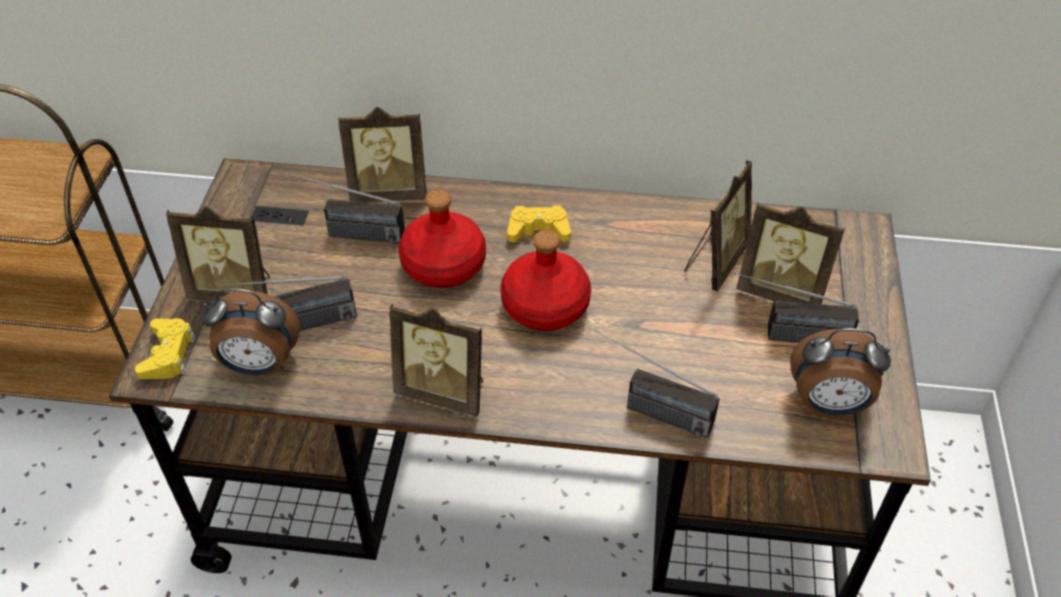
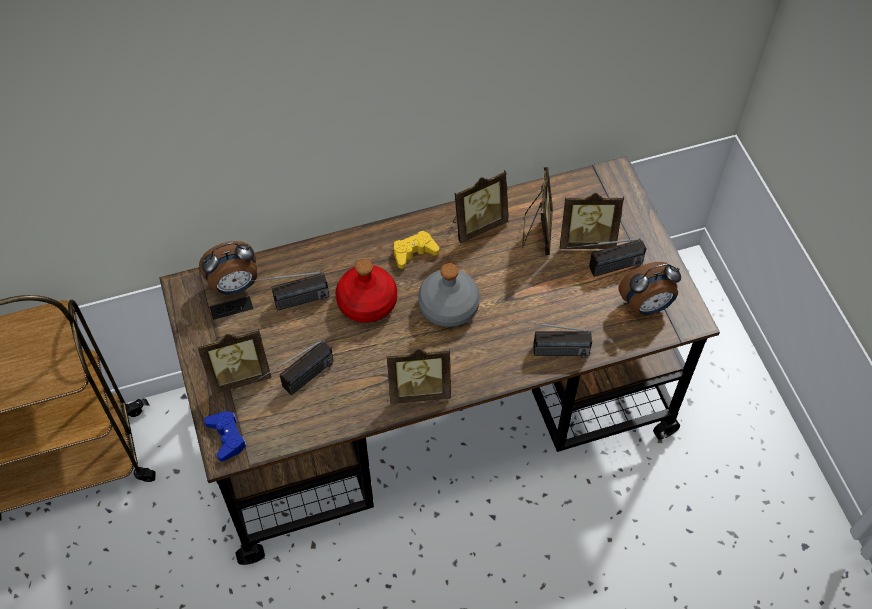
camera: 25 degrees left, 10 degrees up
(168, 354) = (227, 437): yellow game controller -> blue game controller
(260, 365) = (292, 420): alarm clock -> alarm clock (234, 286)
(389, 192) = (296, 260): picture frame -> picture frame (477, 224)
(544, 305) = (448, 306): red bottle -> grey bottle

